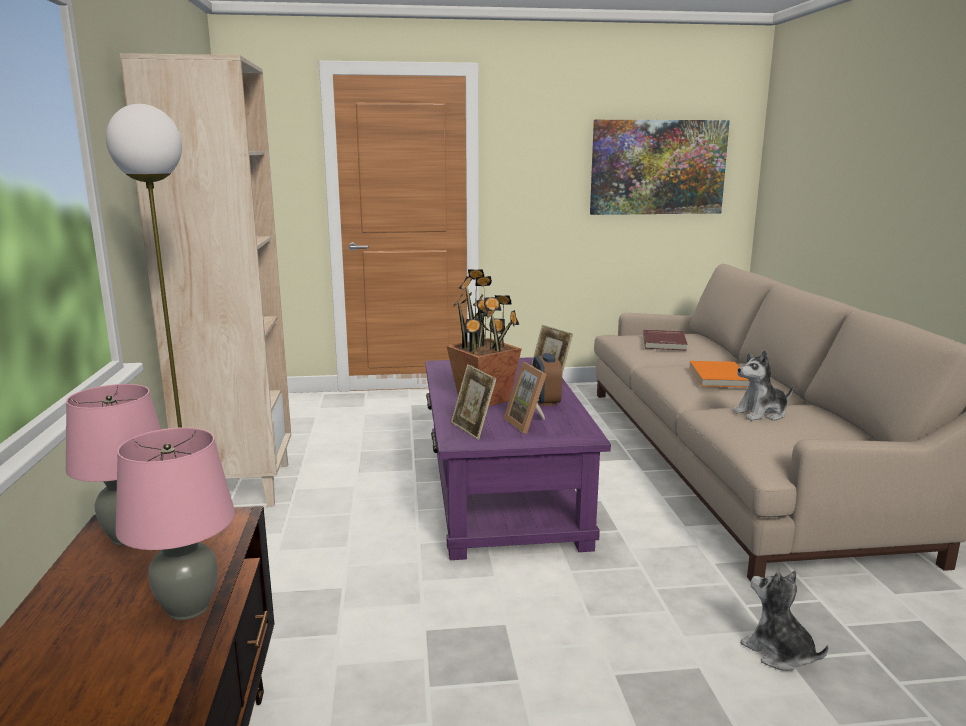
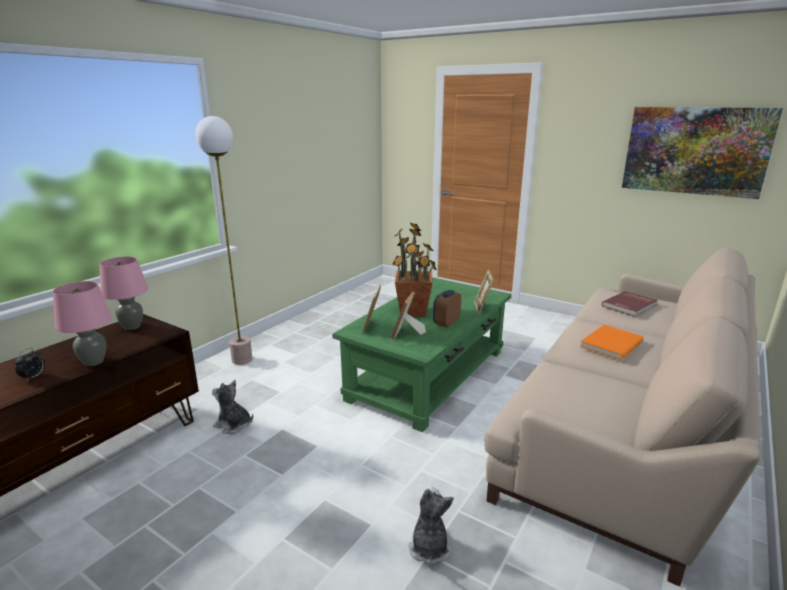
camera: 40 degrees right, 5 degrees up
(110, 685) = (33, 377): none -> alarm clock
(239, 485) = (312, 323): beige bookcase -> none
(502, 491) = (428, 375): purple coffee table -> green coffee table
(761, 414) = (584, 382): plush toy -> plush toy (233, 425)

